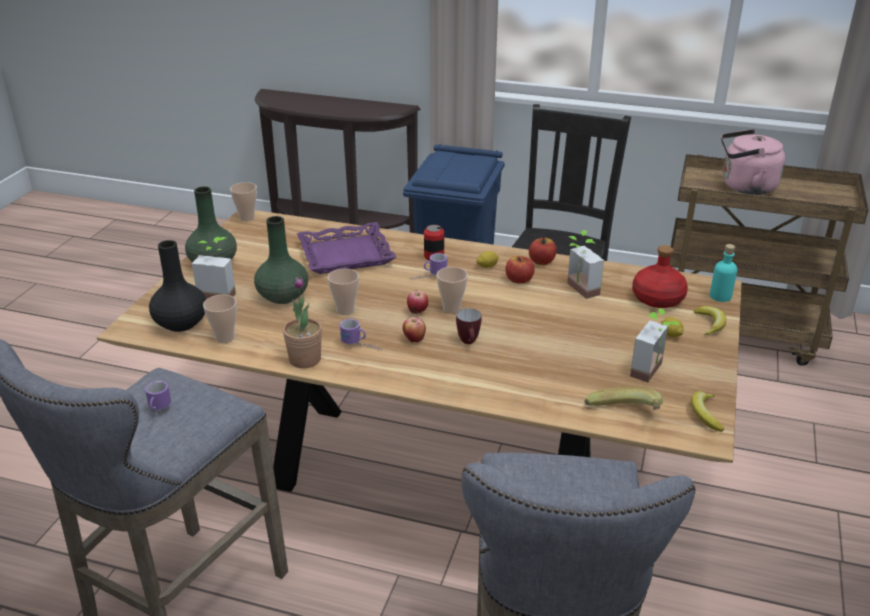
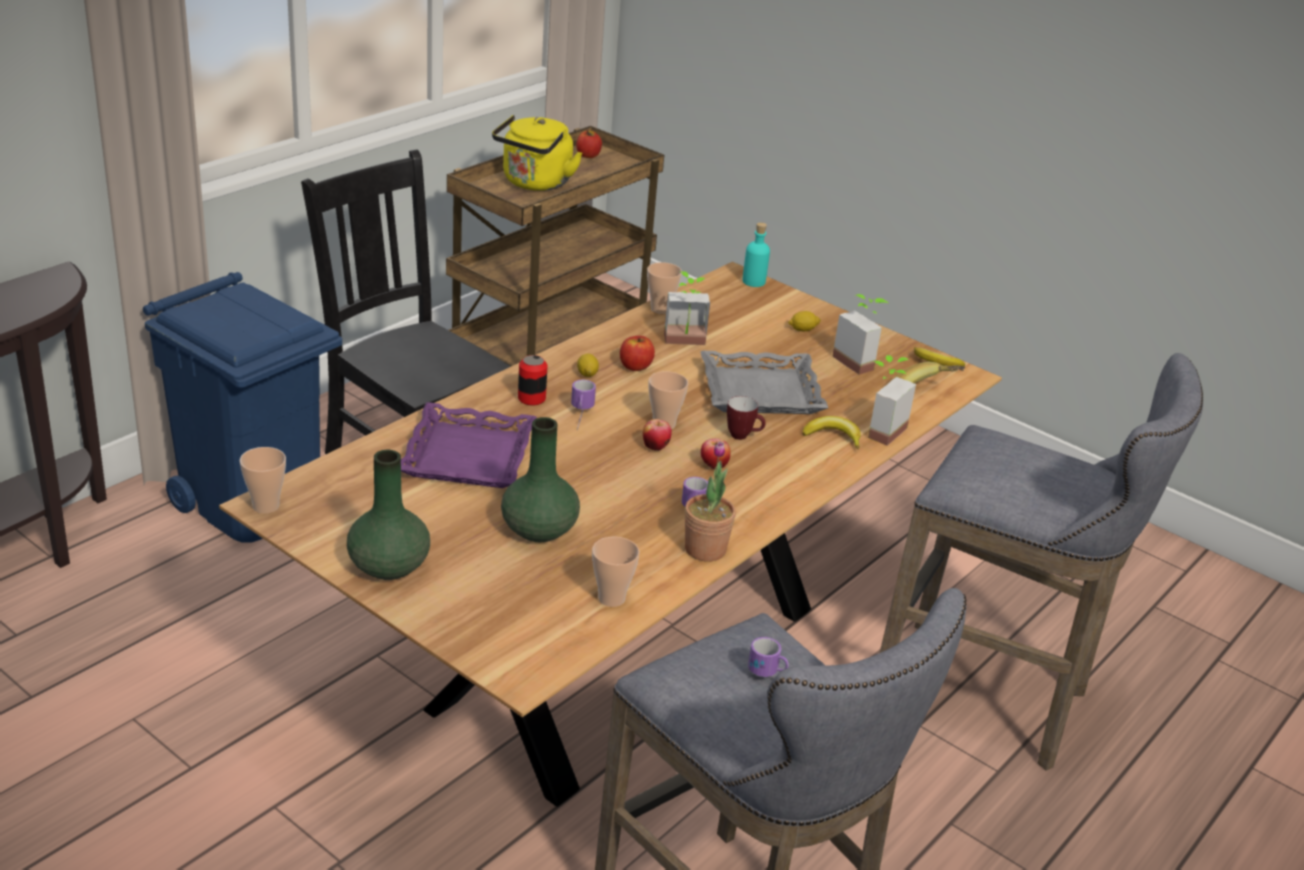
camera: 70 degrees left, 0 degrees up
(181, 323) = (543, 627): black vase -> none
(219, 292) = (482, 578): potted plant -> potted plant (879, 429)
(345, 310) = (612, 493): cup -> cup (660, 310)
(542, 261) = (606, 340): apple -> apple (588, 155)
(544, 336) = (761, 391): none -> grey tray
(657, 298) = (733, 310): red bottle -> none
(710, 324) = (798, 305): banana -> banana (833, 437)
(744, 187) = (535, 183): pink kettle -> yellow kettle

